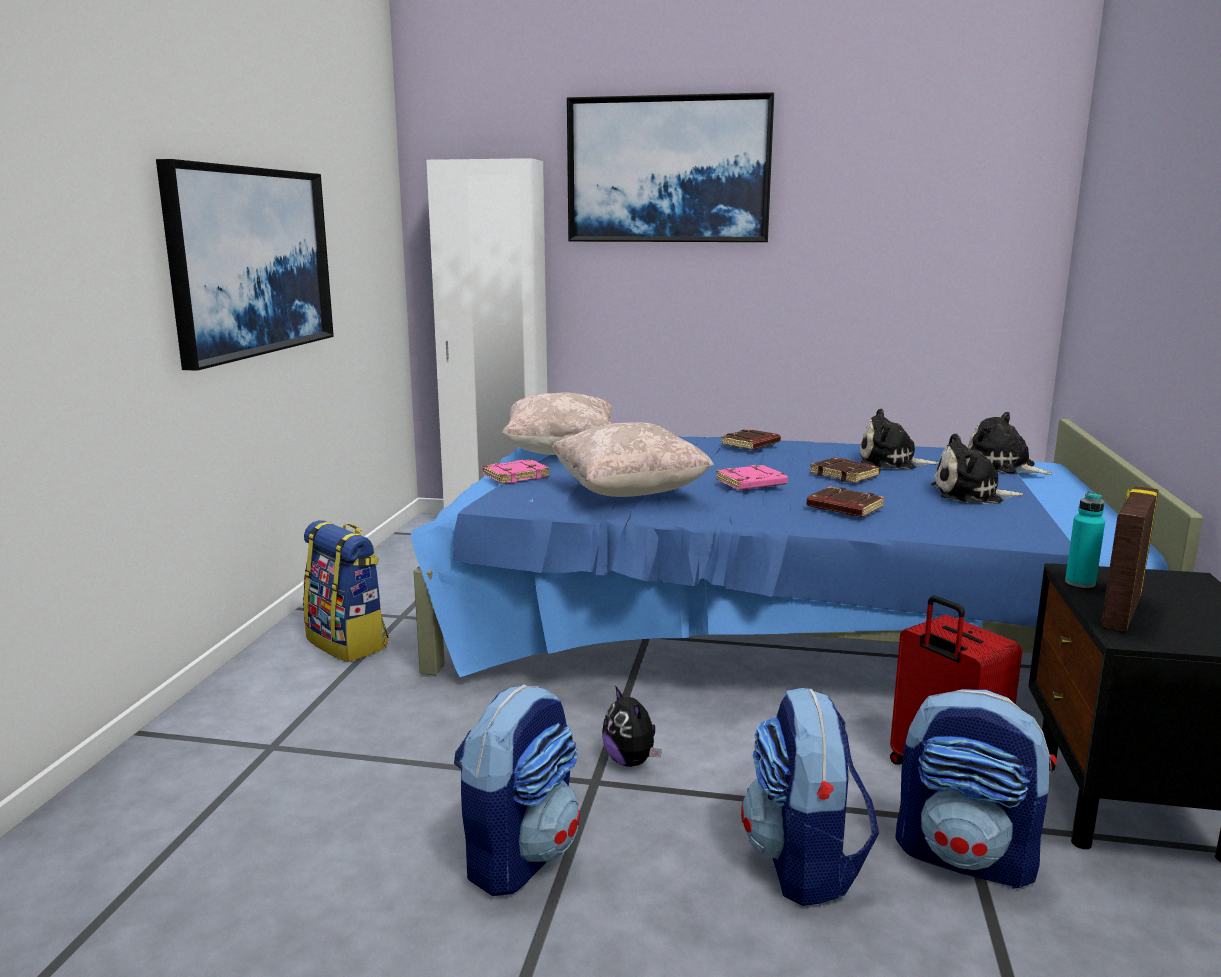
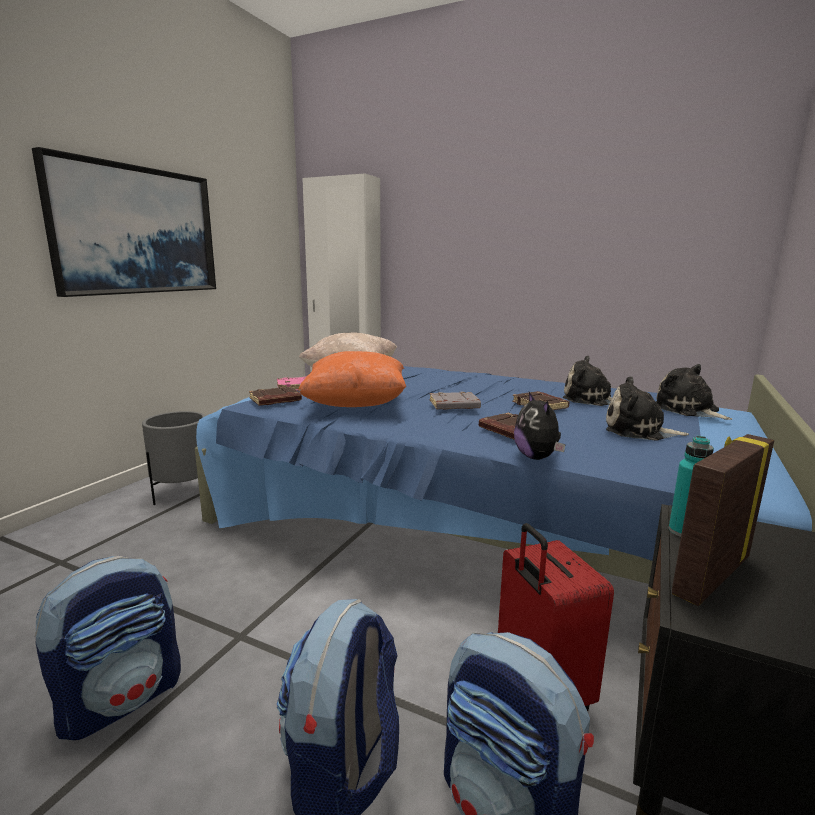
camera: 15 degrees right, 0 degrees up
(348, 643) = (183, 492): backpack -> grey planter
(629, 493) = (356, 405): beige pillow -> orange pillow
(631, 761) = (282, 622): plush toy -> plush toy (537, 457)
(668, 170) = (462, 180): picture -> none
(751, 444) = (489, 378): brown book -> brown book (275, 400)
(751, 483) = (454, 405): pink book -> grey book

